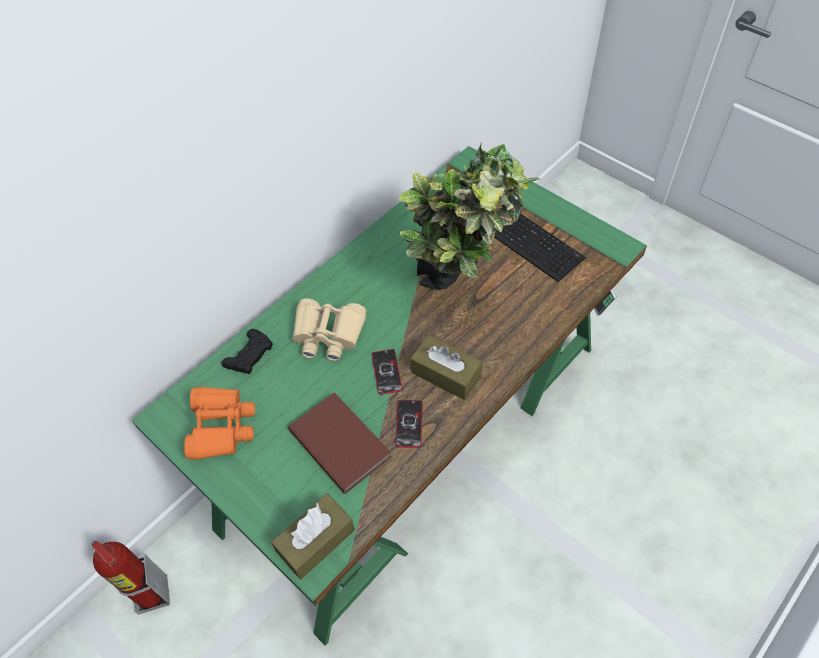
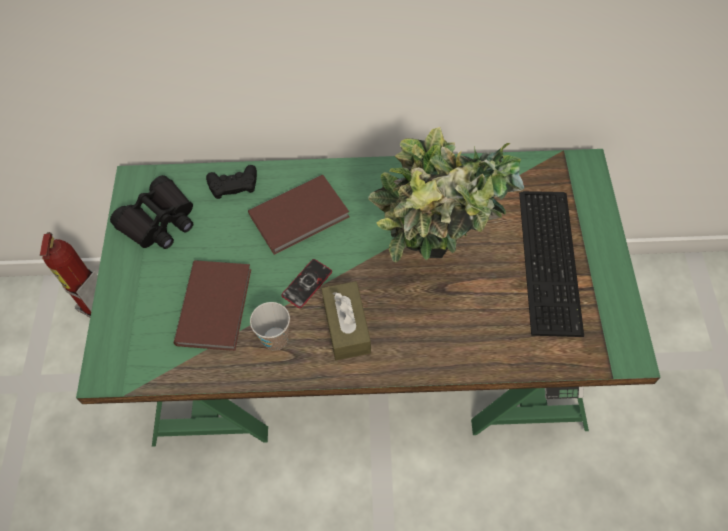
camera: 45 degrees right, 5 degrees up
(221, 427) = (159, 221): orange binoculars -> black binoculars
(316, 541) = (122, 360): brown tissue box -> none
(328, 334) = (301, 217): beige binoculars -> brown book
(409, 424) = (275, 338): phone -> cup

